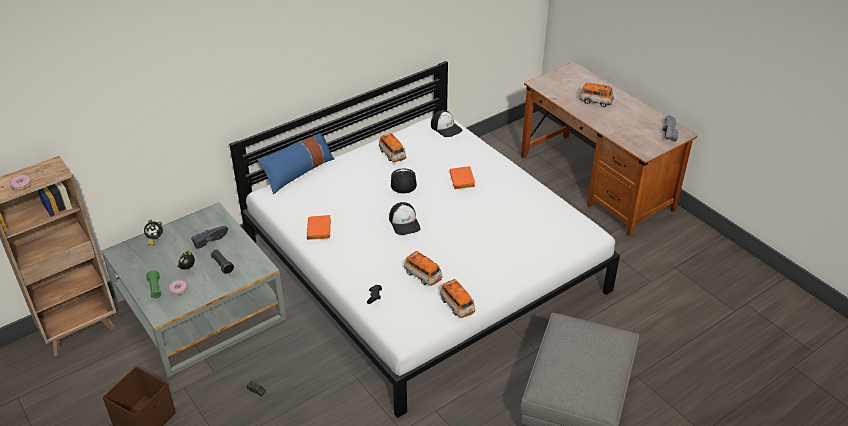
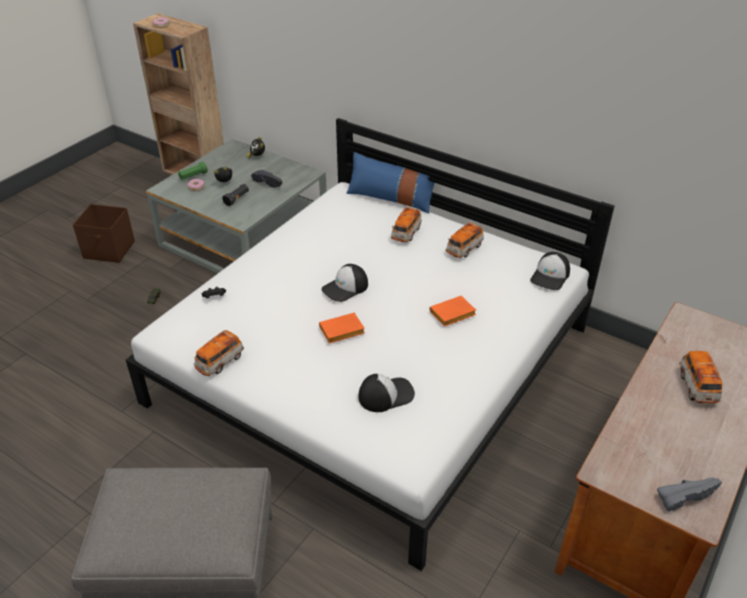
camera: 70 degrees right, 0 degrees up
(320, 230) = (304, 235): orange book -> orange book (341, 332)
(403, 181) = (418, 268): cap -> cap (386, 394)
(423, 275) = (261, 323): toy car -> toy car (406, 233)

